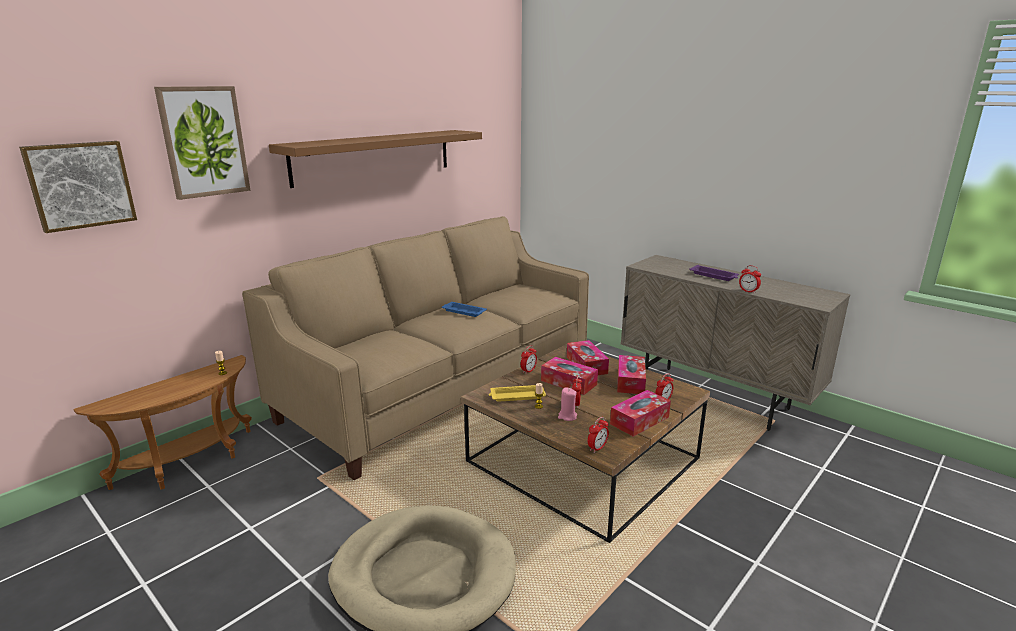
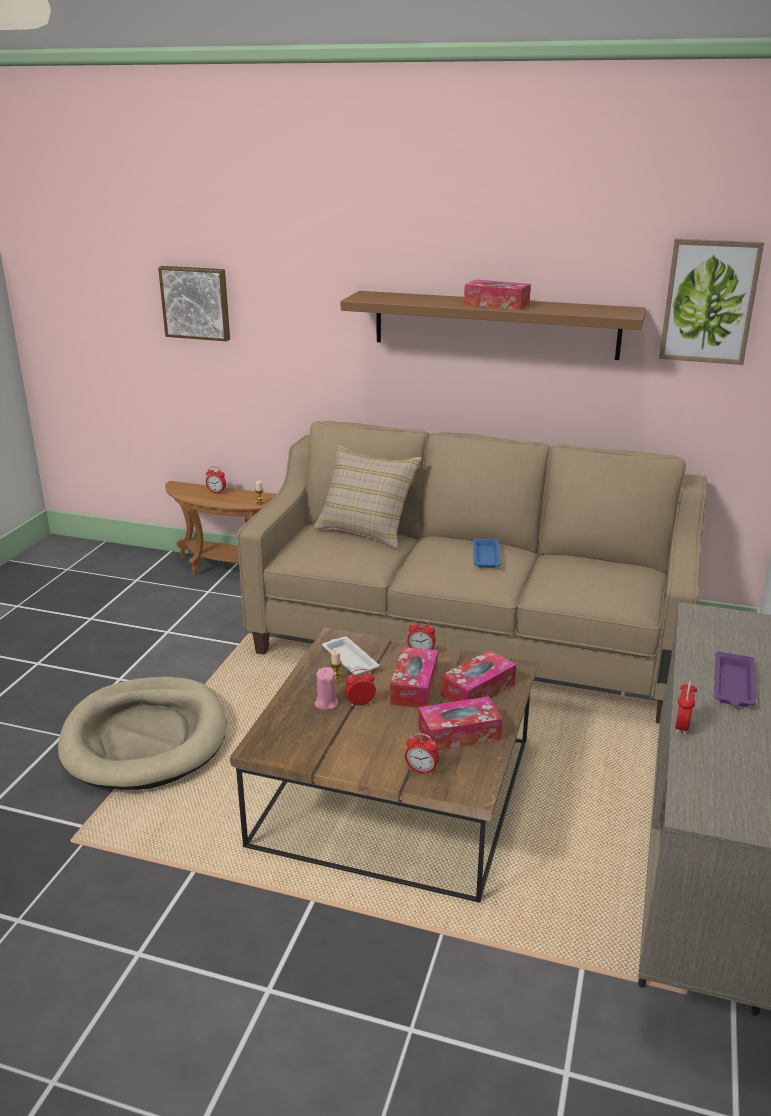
camera: 65 degrees right, 5 degrees up
(204, 142) = (295, 279): picture -> picture (709, 301)
(367, 337) = (366, 530): none -> beige pillow
(516, 396) = (349, 659): yellow tray -> white tray
(597, 448) = (267, 738): alarm clock -> alarm clock (216, 492)
(639, 420) = (353, 758): tissue box -> tissue box (496, 304)

